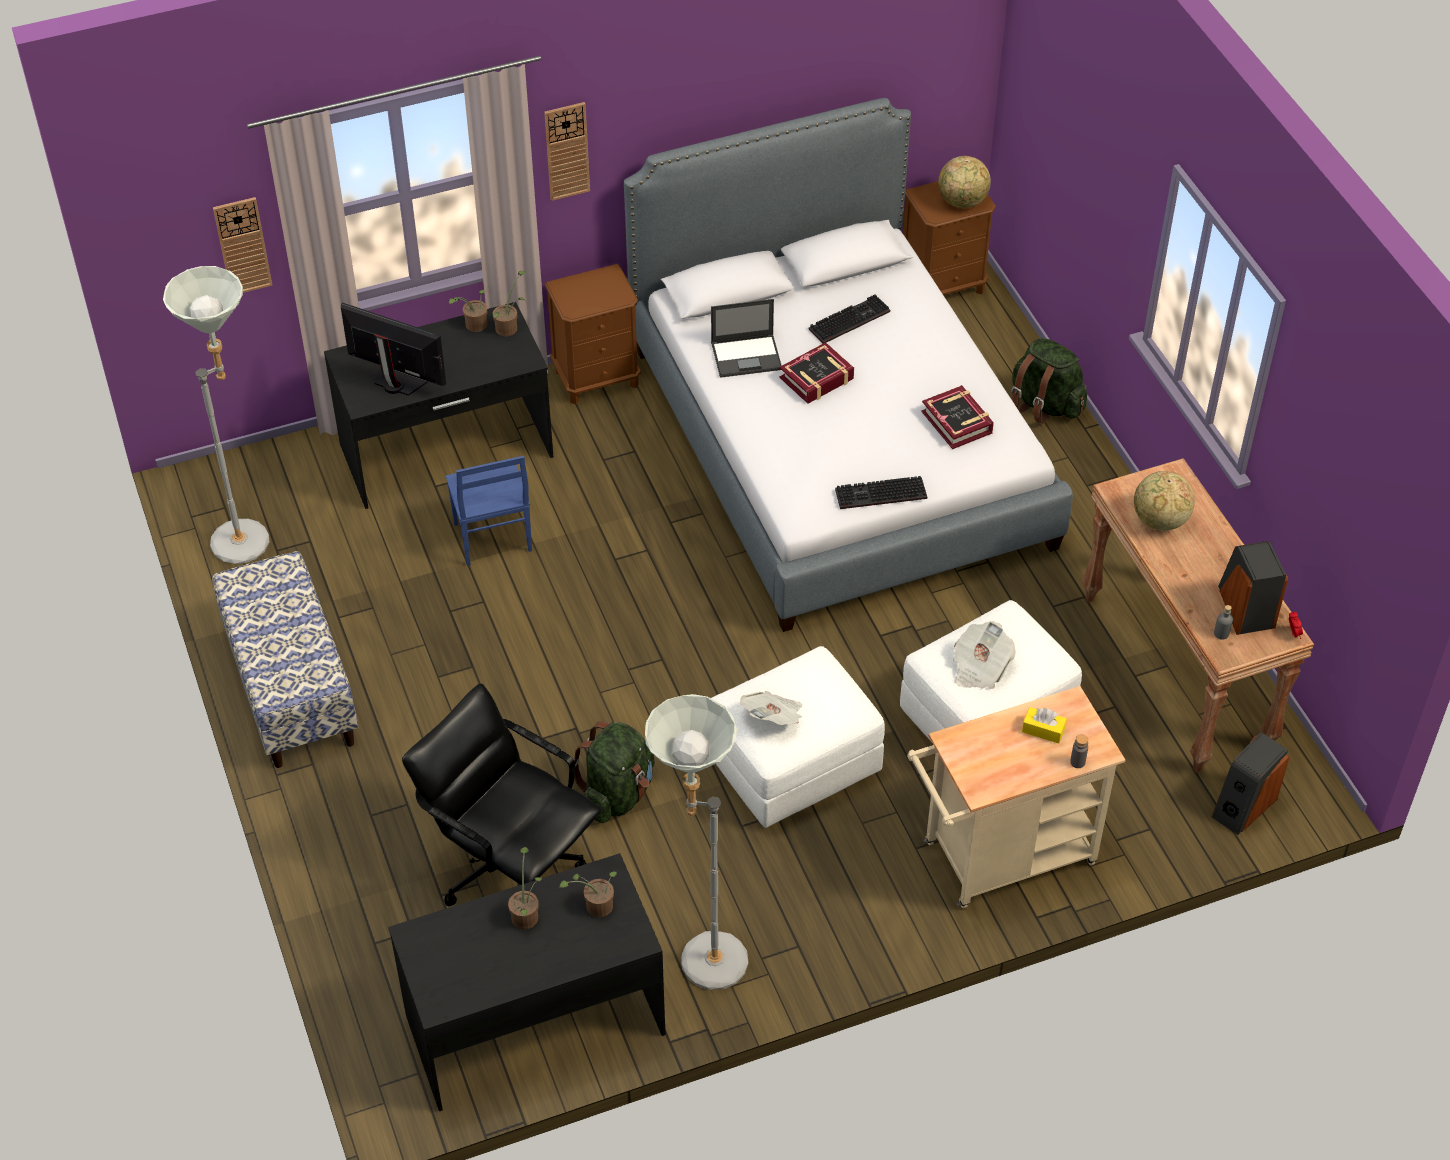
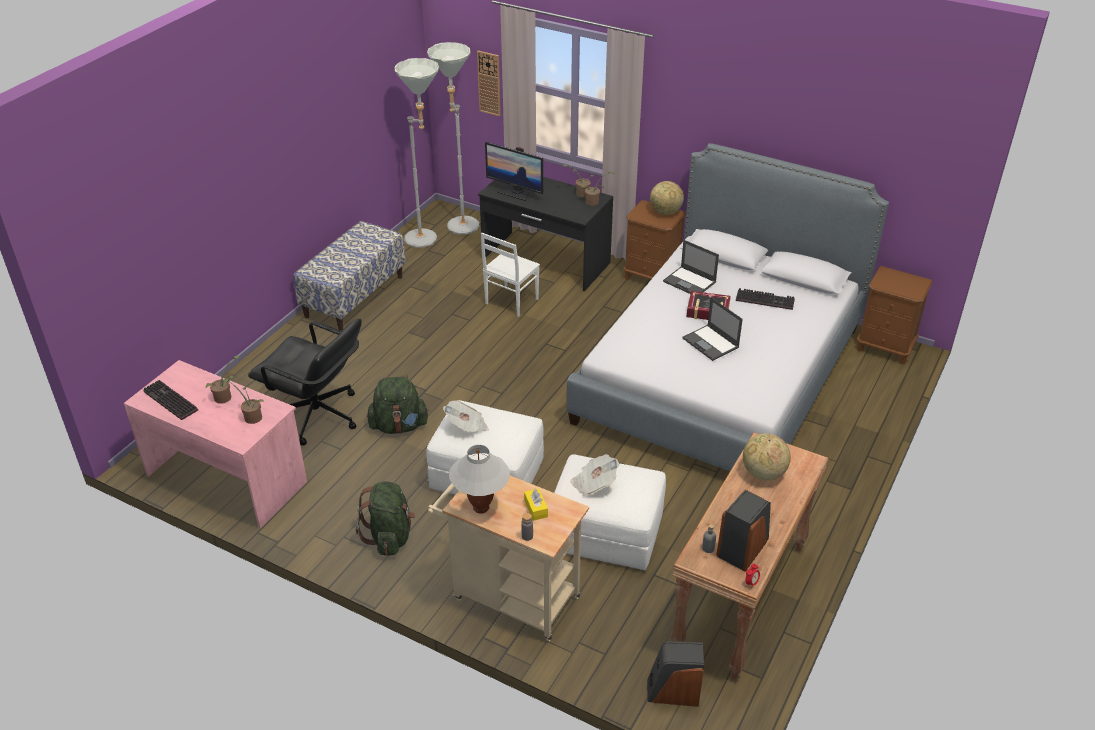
camera: 50 degrees right, 10 degrees down
(396, 383) = (516, 193): monitor -> monitor turned 135 degrees clockwise
(491, 538) = (510, 301): blue chair -> white chair
(510, 866) = (317, 416): black office chair -> black office chair turned 120 degrees clockwise
(534, 1023) = (227, 477): black desk -> pink desk
(567, 151) = (668, 116): wall clock -> none
(699, 959) = (321, 513): grey floor lamp -> grey floor lamp (460, 223)
(876, 416) = (711, 343): none -> laptop
(879, 496) = (657, 374): keyboard -> keyboard (169, 401)
(957, 422) = (750, 373): book -> none
(962, 202) = (904, 288): globe -> globe (665, 212)
(1000, 775) = (481, 508): none -> white table lamp
(1045, 404) = (860, 431): green backpack -> green backpack (390, 536)

